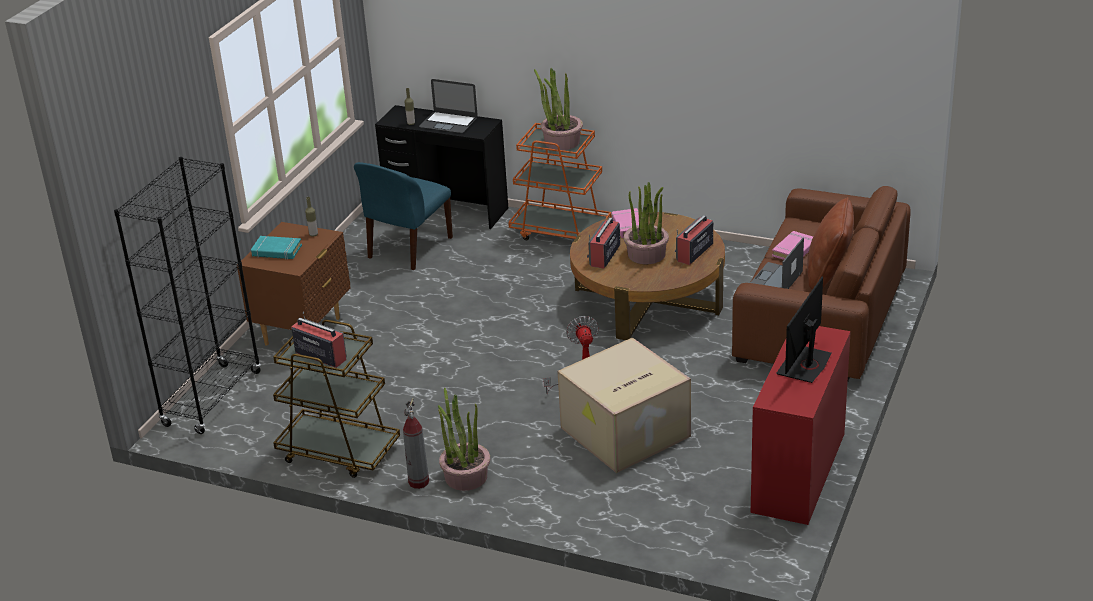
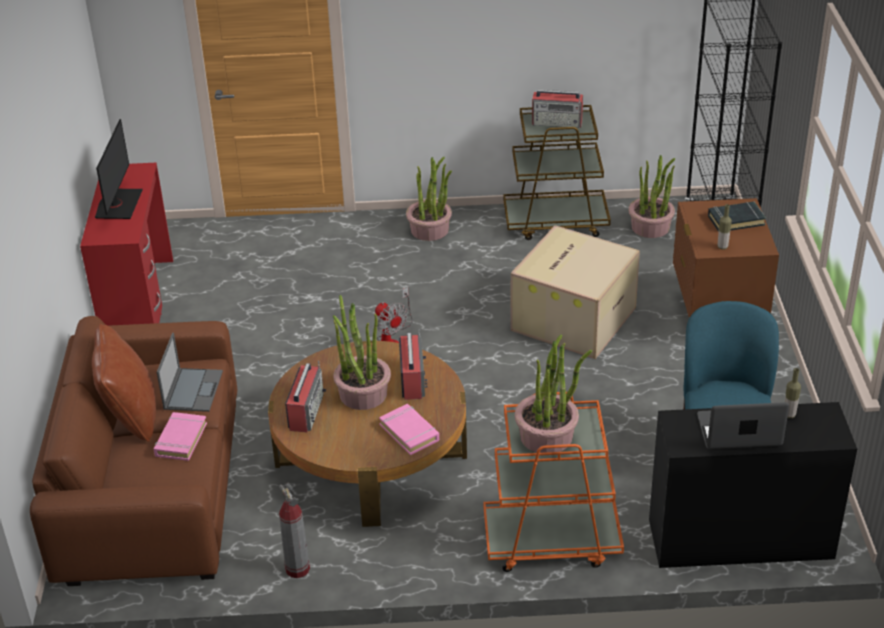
camera: 155 degrees right, 5 degrees up
(260, 422) = (650, 227): none -> potted plant
(276, 251) = (735, 220): turquoise book -> black book
(418, 482) = (465, 217): fire extinguisher -> fire extinguisher (297, 569)
(625, 433) = (313, 298): cardboard box -> cardboard box (573, 317)

